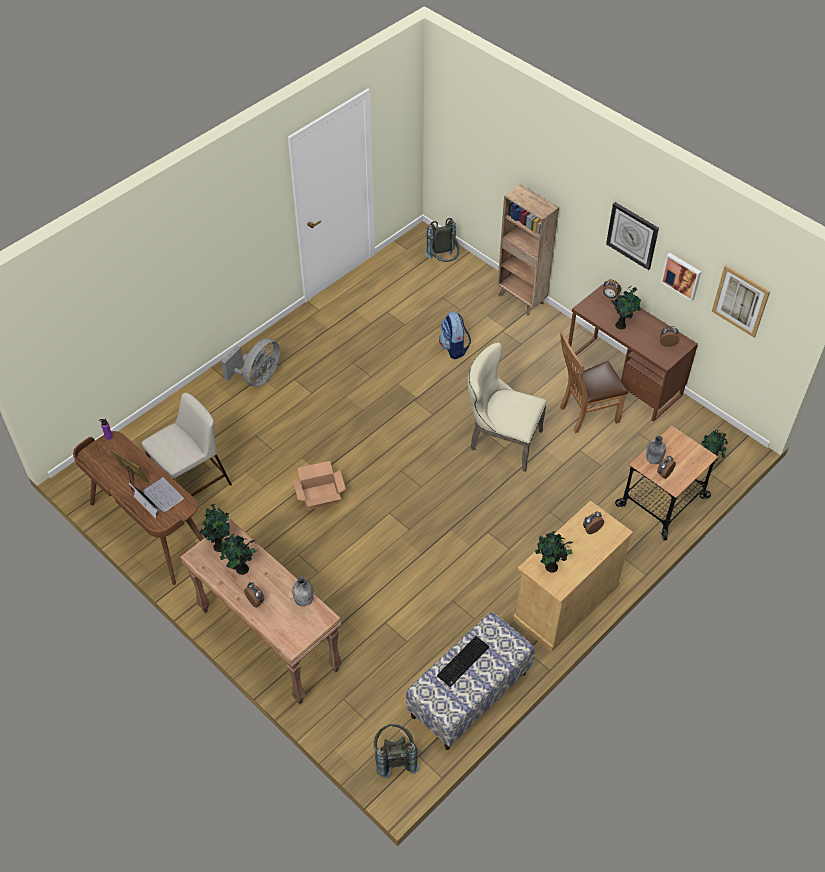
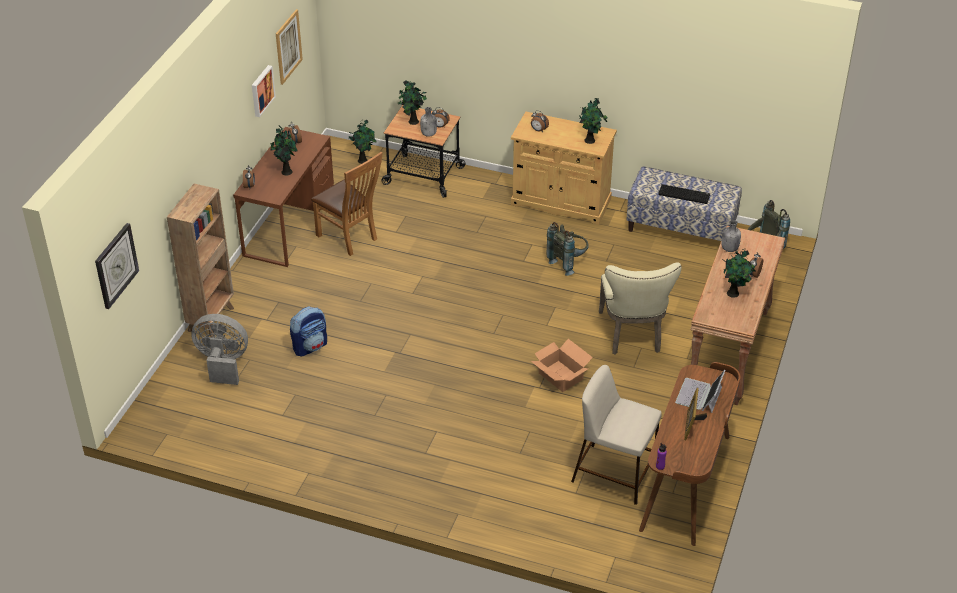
camera: 115 degrees left, 10 degrees down
(219, 545) = (723, 316): potted plant -> potted plant (413, 122)
(257, 377) = (441, 484): grey fan -> grey fan (223, 363)
(443, 261) = (175, 396): grey backpack -> grey backpack (568, 262)
(501, 440) = (415, 281): beige chair -> beige chair (632, 335)
(632, 235) = (232, 114): wall clock -> wall clock (116, 265)

